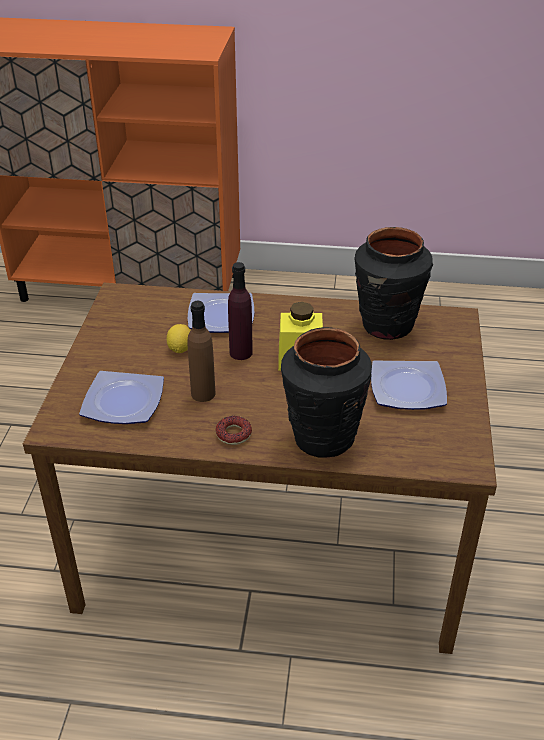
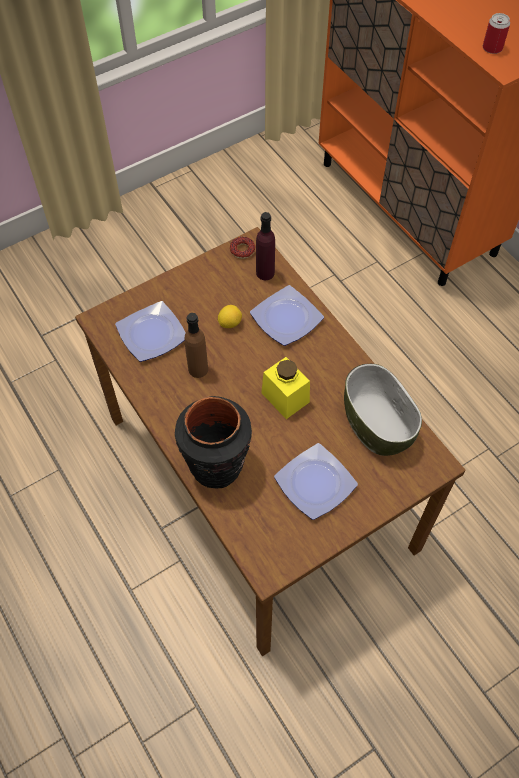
camera: 50 degrees right, 20 degrees up
(177, 49) = (492, 48): none -> can
(233, 434) = (175, 414): donut -> donut (242, 250)
(241, 353) = (259, 358): purple bottle -> purple bottle (265, 273)
(386, 326) = (377, 423): black vase -> bowl

